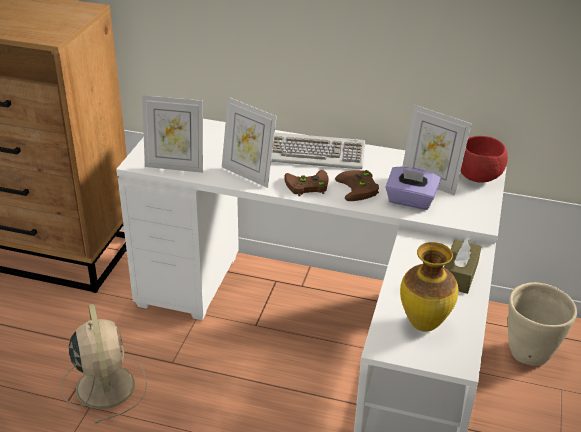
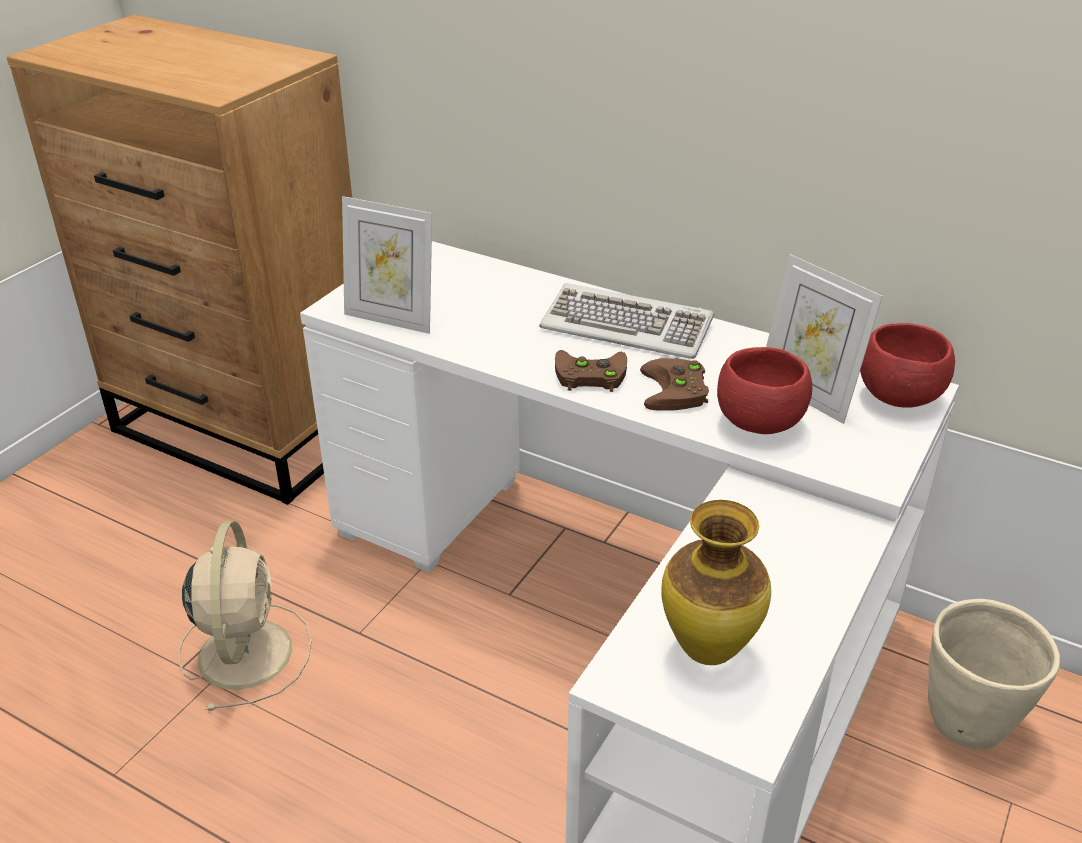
camera: 15 degrees right, 0 degrees up
(248, 174) = (500, 345): picture frame -> none
(410, 201) = (759, 423): purple tissue box -> red bowl
(459, 274) = (808, 568): brown tissue box -> none

